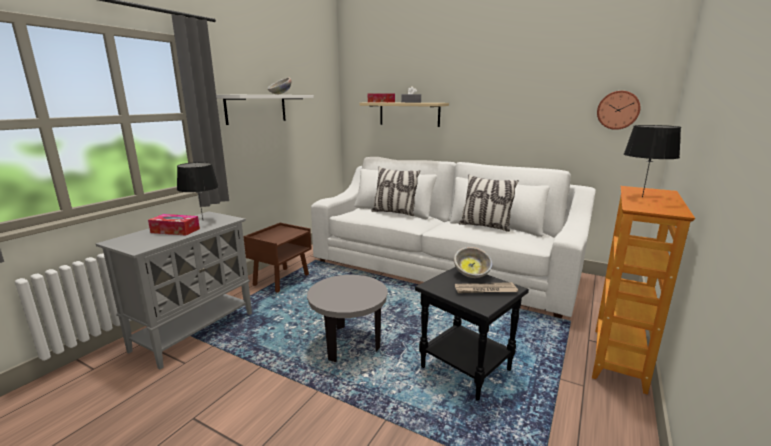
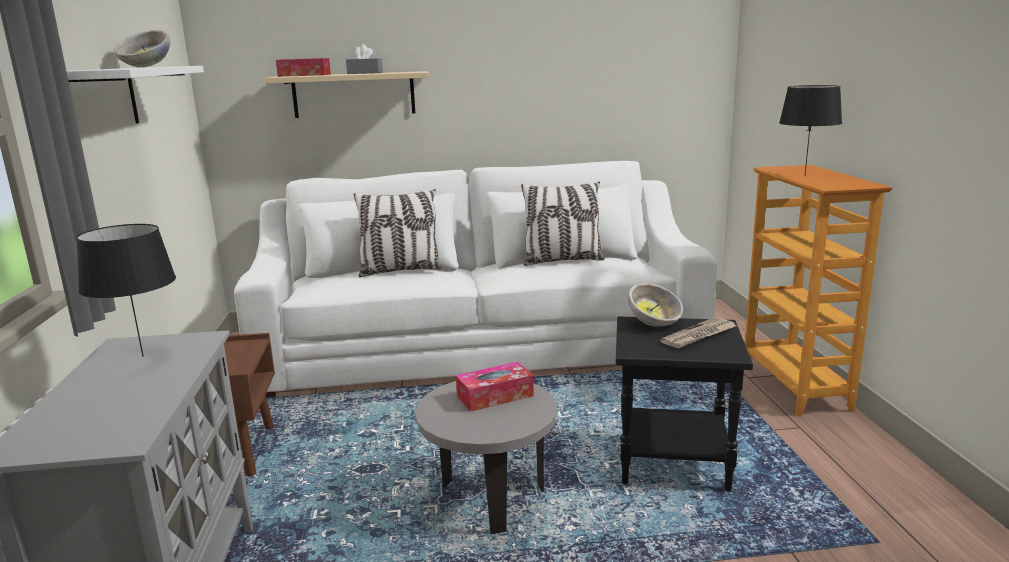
camera: 35 degrees left, 0 degrees up
(175, 230) = (125, 388): tissue box -> tissue box (495, 396)
(618, 110) = (673, 71): wall clock -> none

